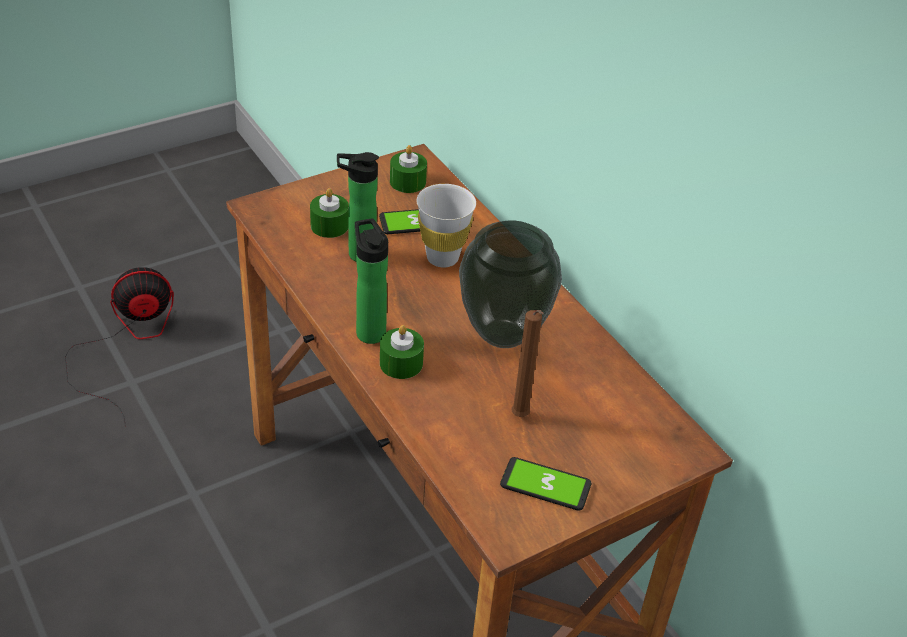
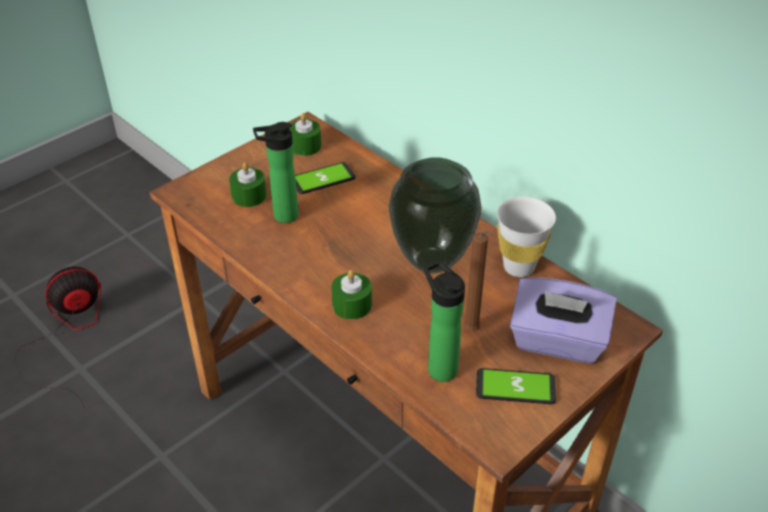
camera: 10 degrees left, 0 degrees up
(369, 330) = (314, 281): bottle -> bottle (439, 367)
(442, 258) = (357, 205): white cup -> white cup (518, 267)
(609, 447) = (557, 341): none -> purple tissue box

